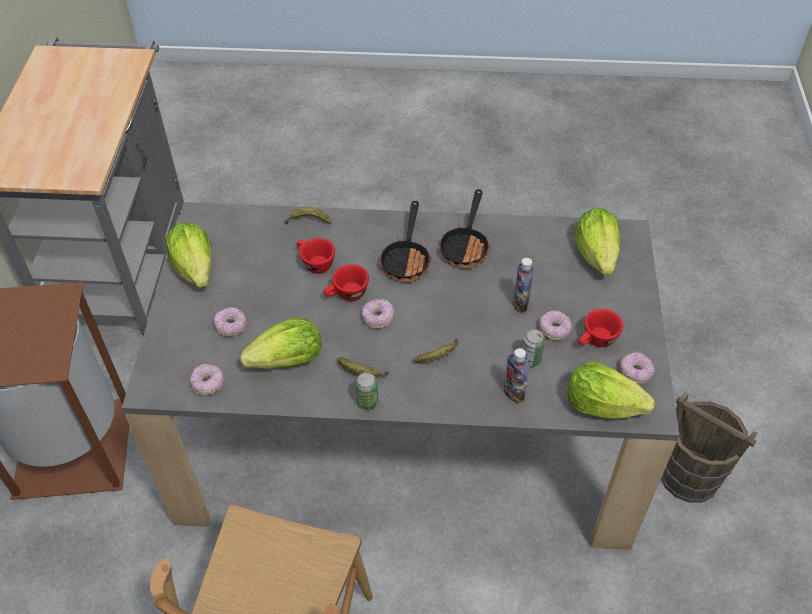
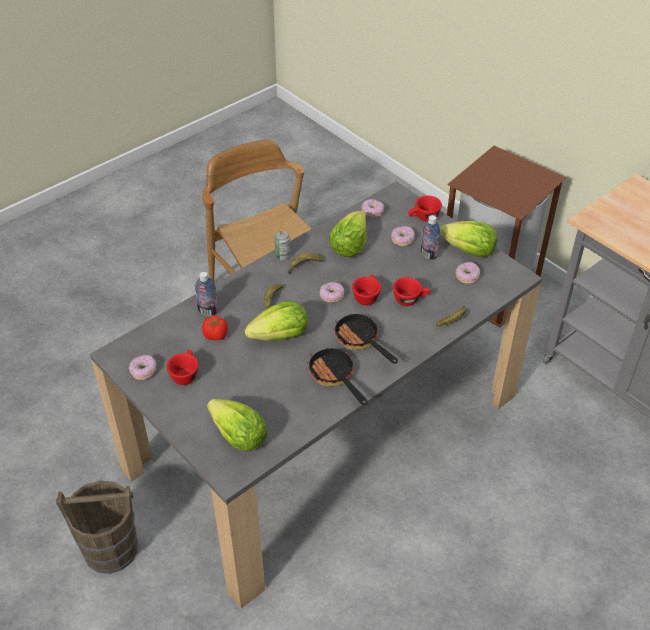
camera: 135 degrees right, 5 degrees down
(173, 335) = (423, 218): none -> red cup
(520, 303) = (256, 364): bottle -> bottle (428, 254)
(531, 359) = (216, 335): can -> tomato
(554, 330) = (218, 362): donut -> donut (467, 277)
(601, 405) = (149, 339): lettuce -> lettuce (280, 336)

